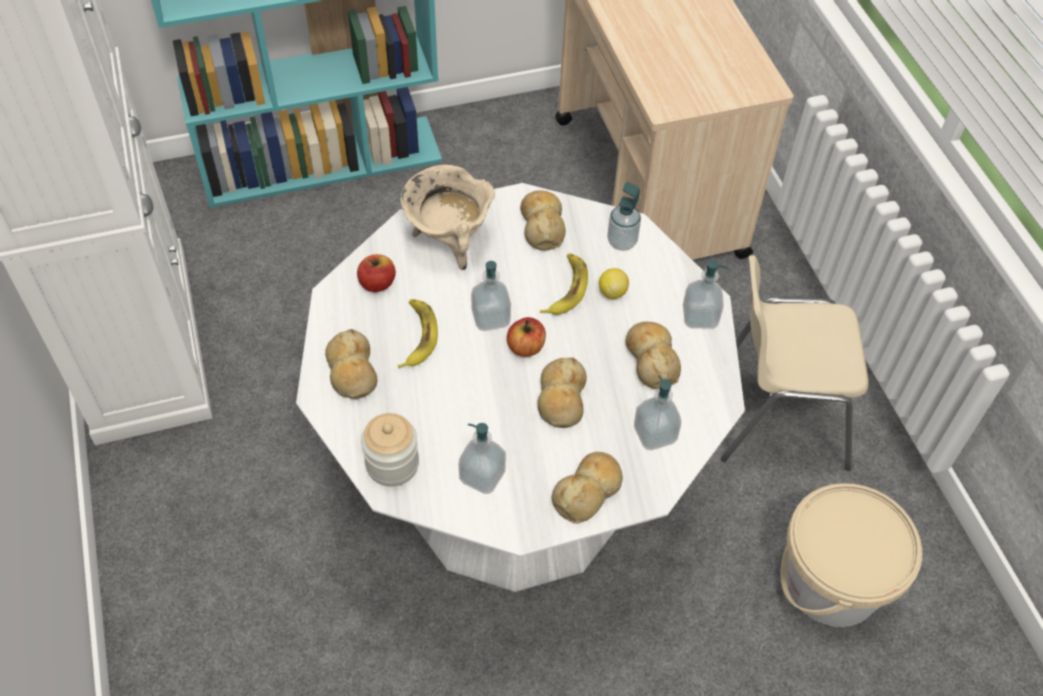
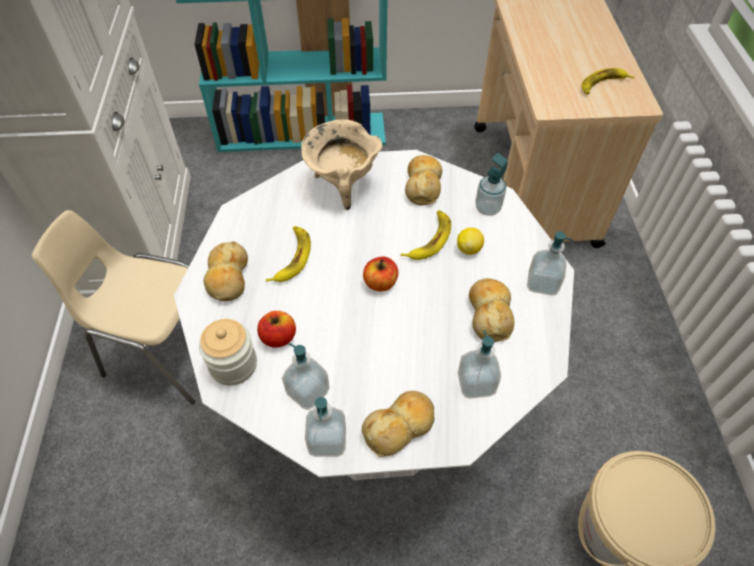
camera: 15 degrees right, 0 degrees up
(377, 283) = (274, 209): apple -> apple (278, 337)
(490, 318) = (358, 253): soap dispenser -> soap dispenser (327, 440)
(561, 400) = (398, 335): bread -> none
(720, 68) = (602, 84): none -> banana
(775, 417) = (600, 378): beige chair -> beige chair (165, 350)

